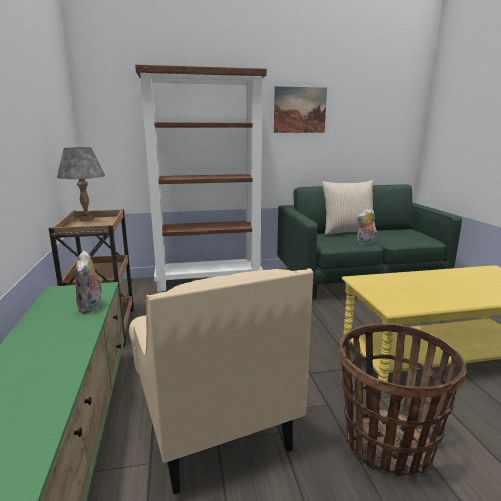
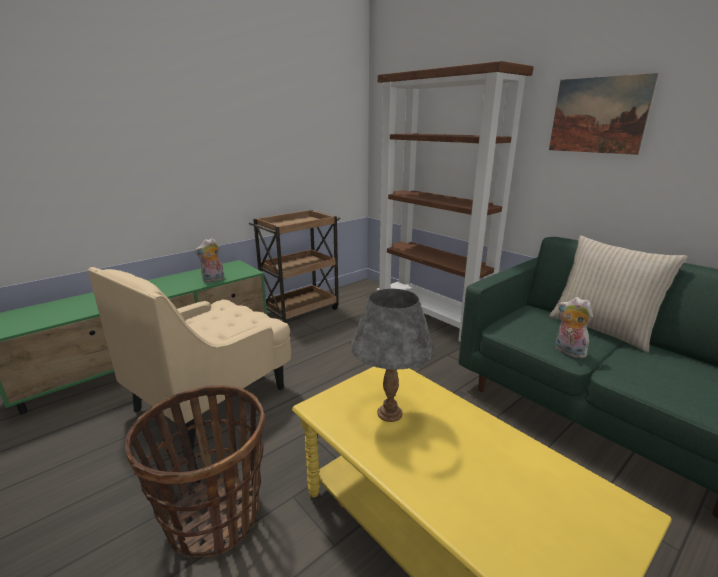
camera: 60 degrees right, 5 degrees up
(86, 219) = (308, 219): grey table lamp -> grey table lamp (389, 413)

